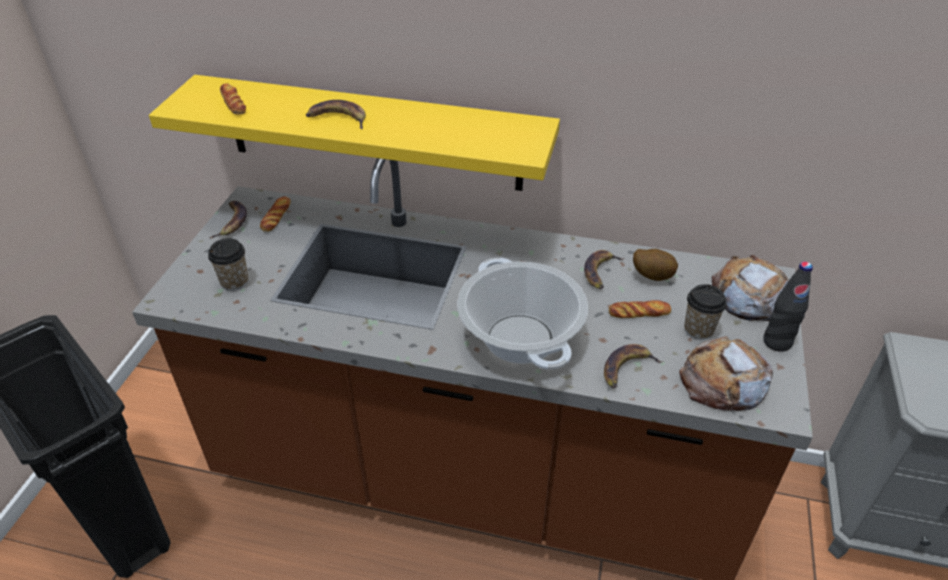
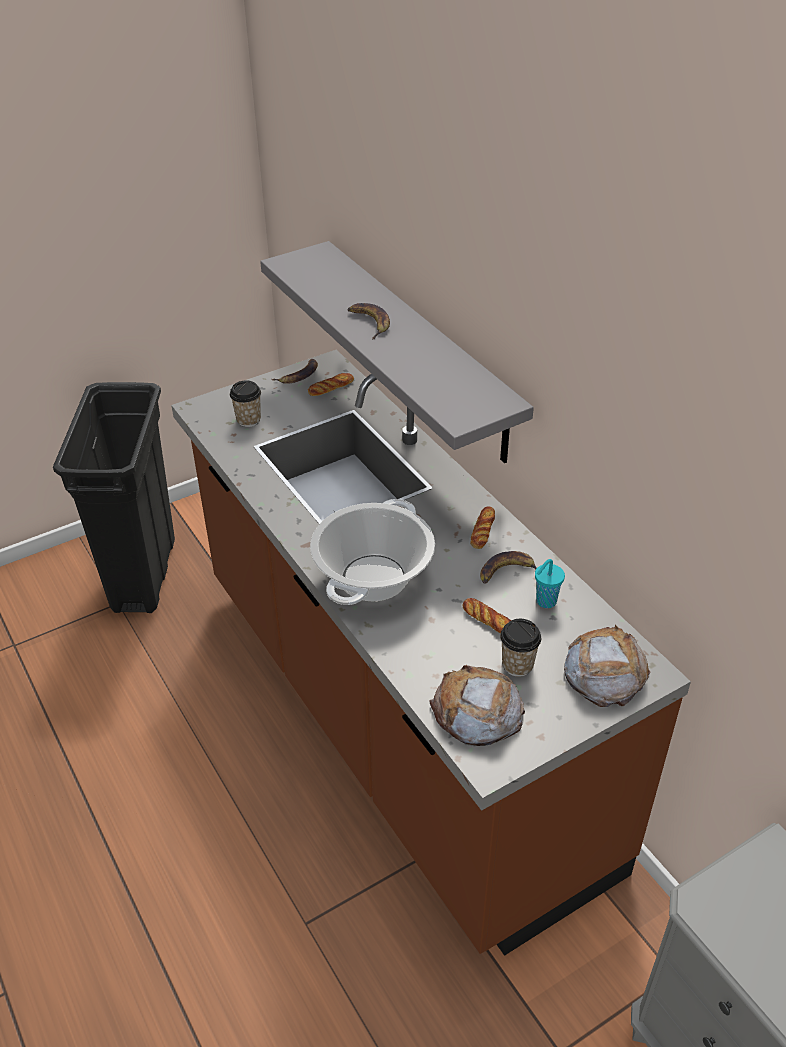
camera: 45 degrees right, 0 degrees up
(233, 103) = (320, 276): bread -> bread (482, 531)
(372, 133) = (419, 350): yellow shelf -> grey shelf
(627, 369) = (417, 650): banana -> none
(652, 276) = (545, 602): potato -> turquoise cup
(777, 342) = (569, 719): black bottle -> none

